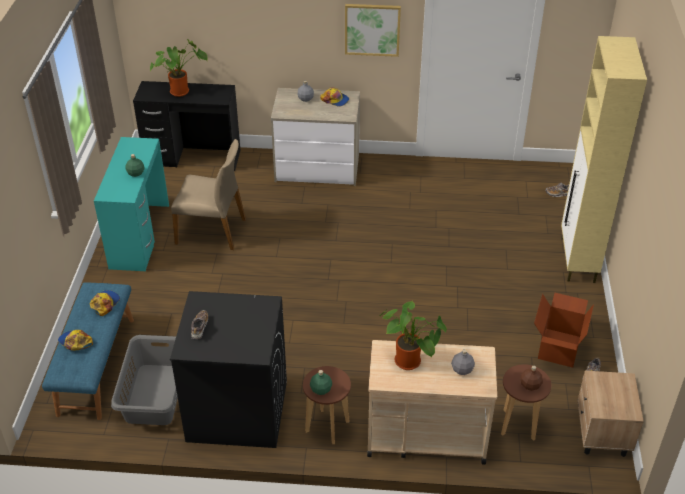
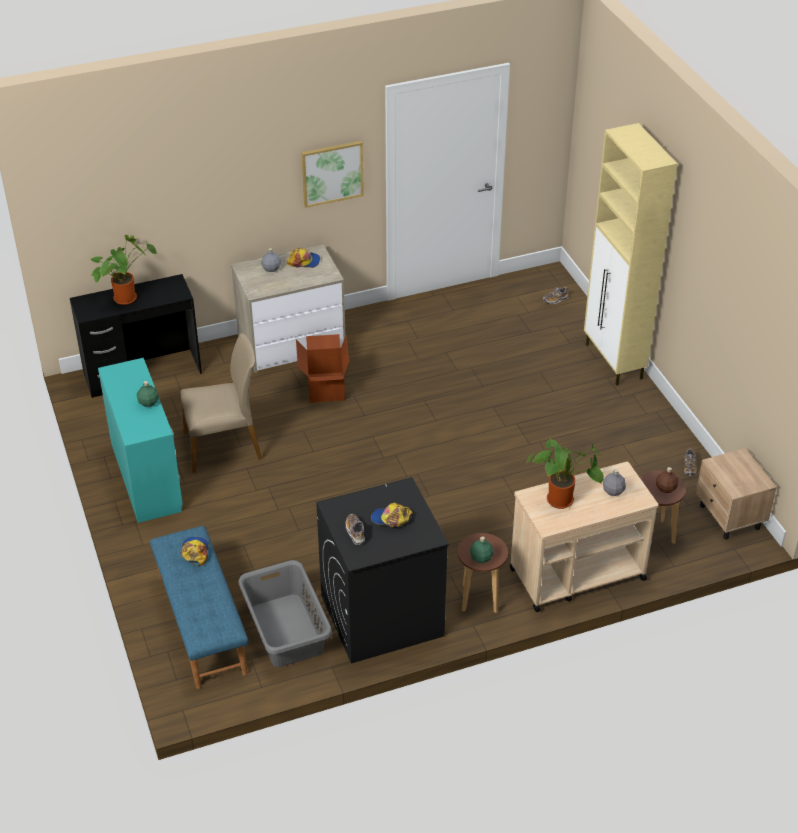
camera: 25 degrees left, 0 degrees up
(75, 342) = (194, 600): cap -> cap (391, 519)
(558, 347) = (645, 451): cardboard box -> cardboard box (325, 387)

